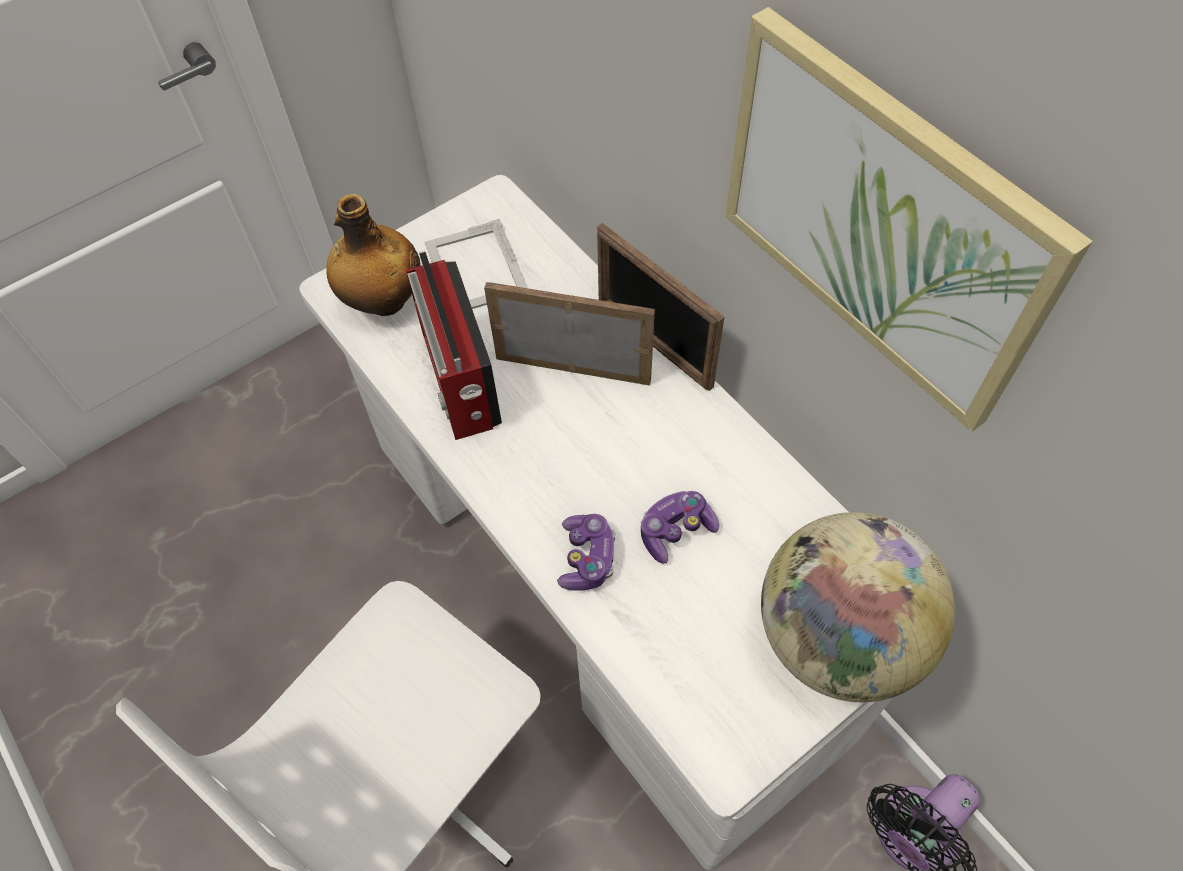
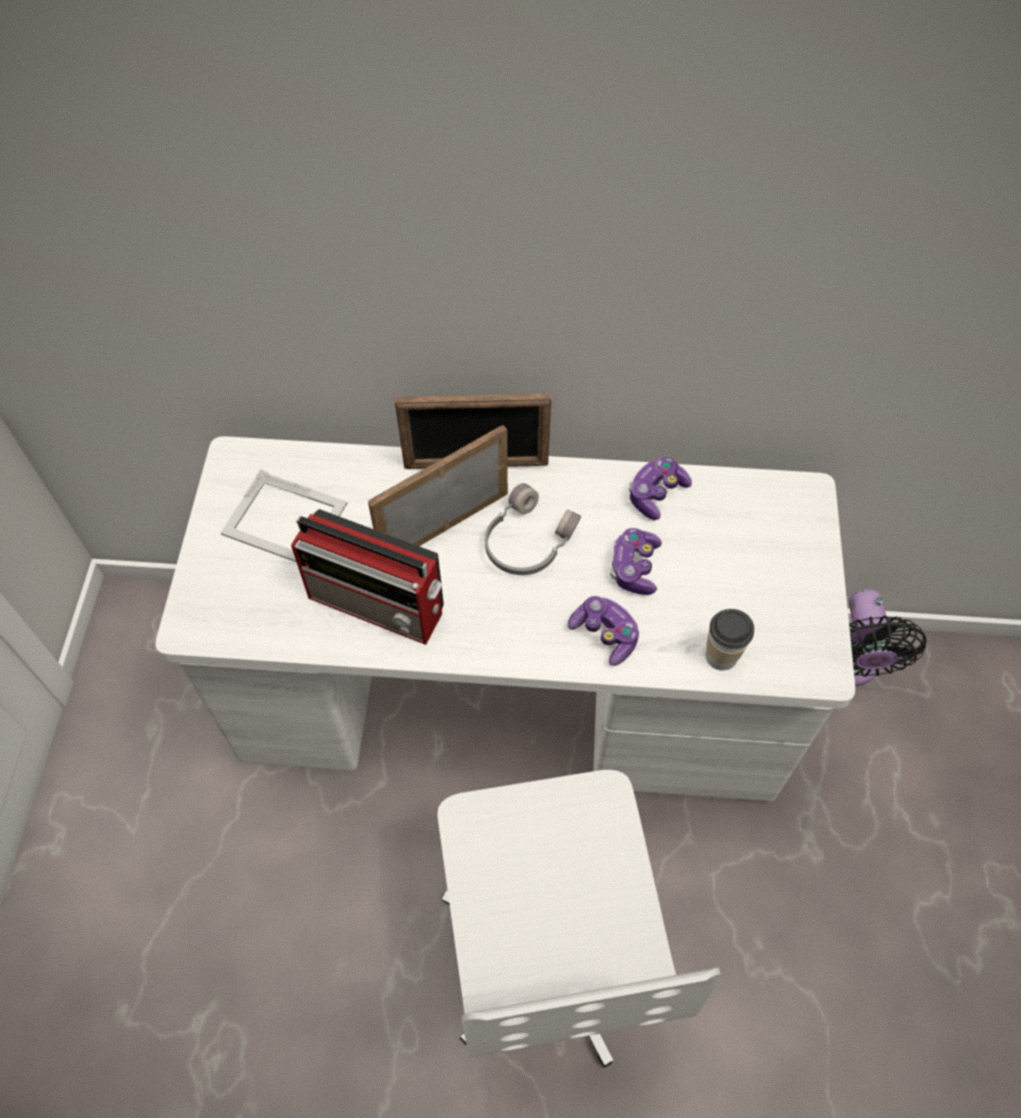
camera: 50 degrees left, 0 degrees up
(383, 301) = (243, 601): bottle -> none
(618, 433) = (526, 541): none -> grey headphones
(655, 666) = (721, 656): none -> cup
(768, 490) = (656, 494): none -> game controller
(837, 637) = (790, 542): globe -> none
(881, 221) = (686, 231): picture -> none

